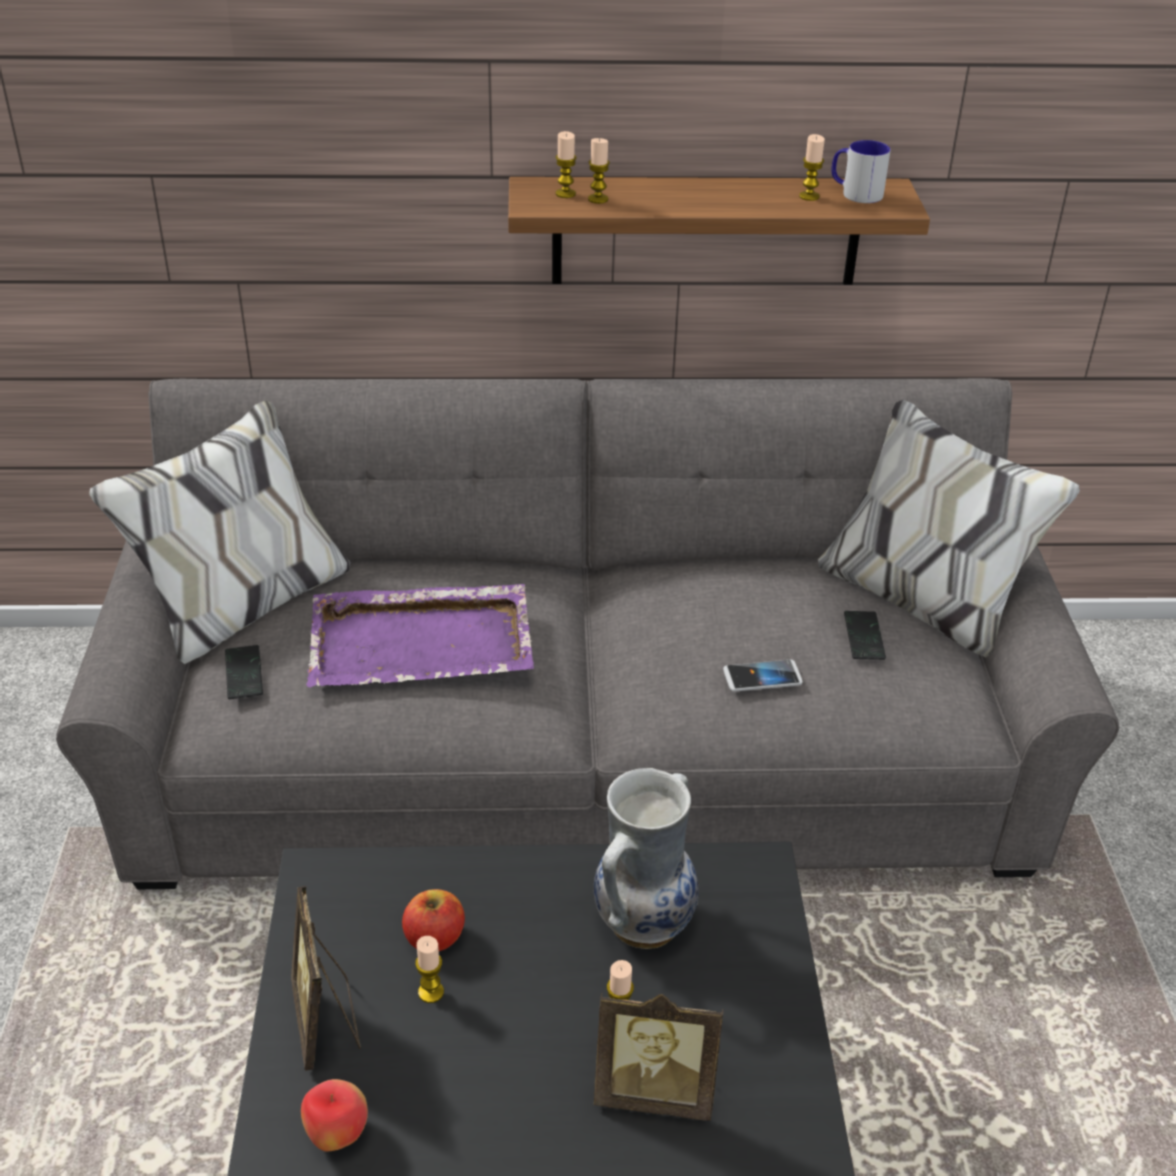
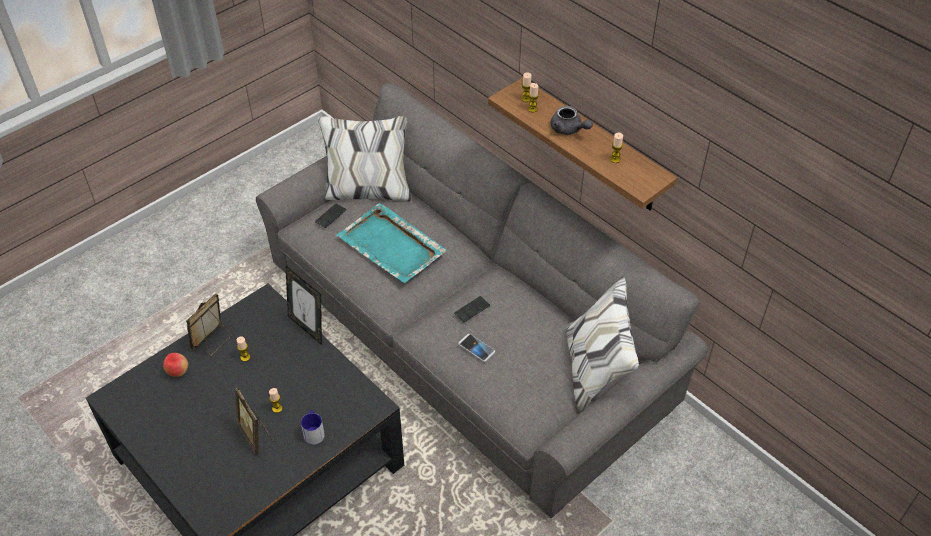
camera: 50 degrees right, 10 degrees up
(423, 641) = (392, 246): purple tray -> turquoise tray
(434, 937) = (266, 343): apple -> none
(468, 855) = (308, 328): none -> picture frame
(642, 921) = (322, 389): vase -> none
(691, 197) = (569, 130): none -> grey teapot
(855, 193) = (637, 170): mug -> mug (314, 432)
(864, 637) = (535, 364): phone -> phone (472, 310)

